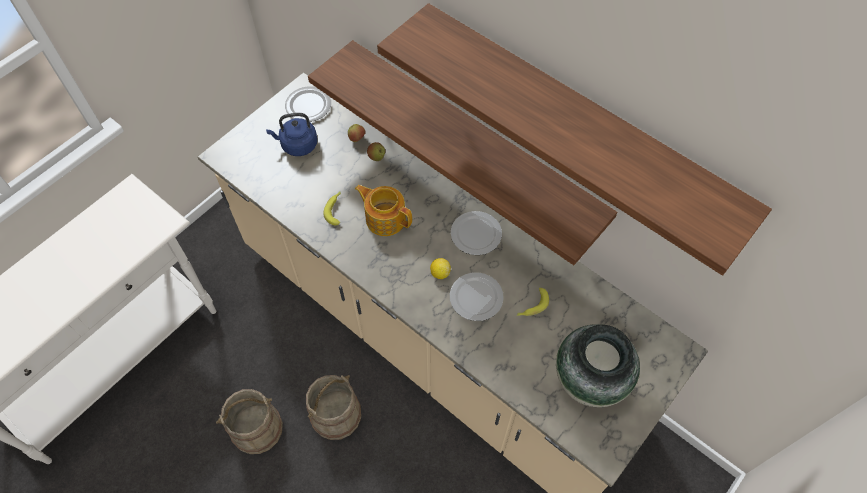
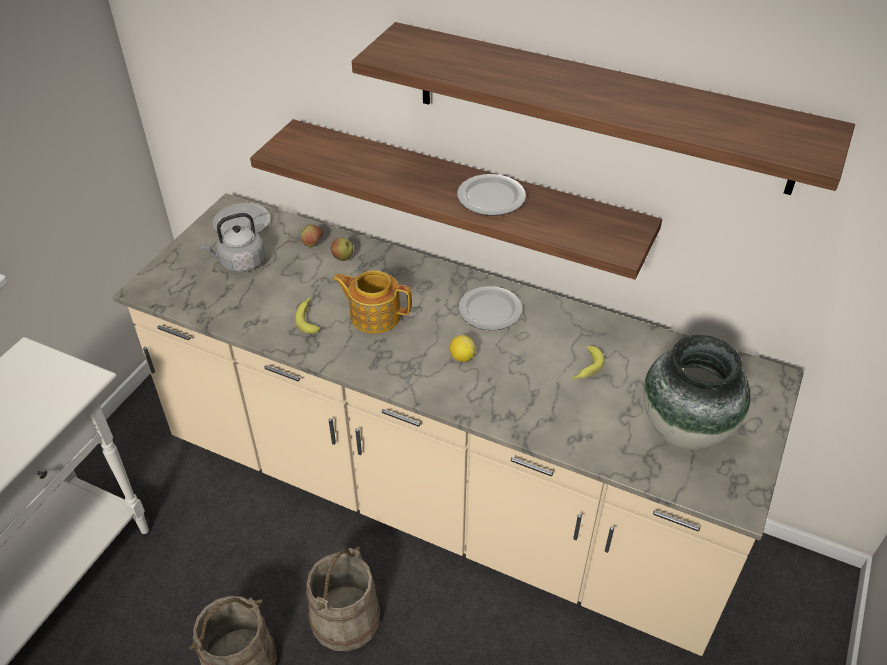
camera: 15 degrees left, 15 degrees down
(297, 145) = (240, 263): blue kettle -> grey kettle
(476, 297) = (515, 372): plate -> plate (491, 197)

